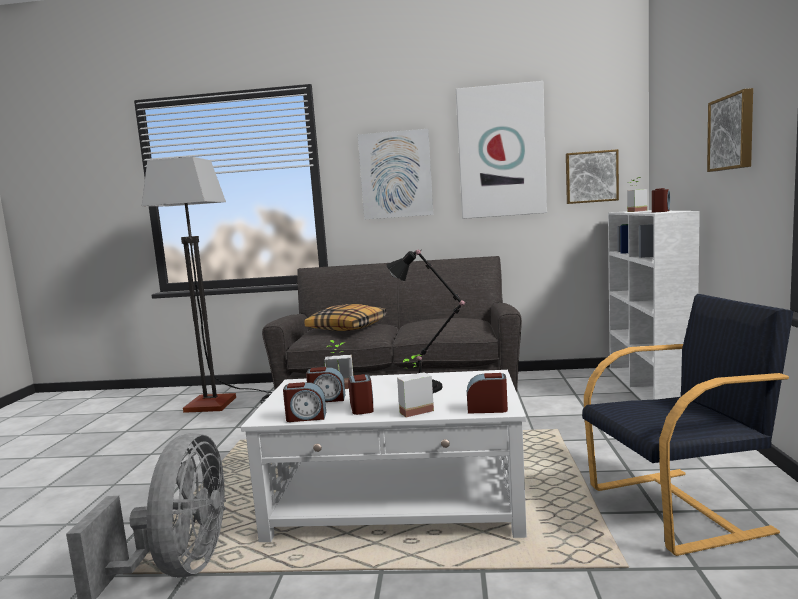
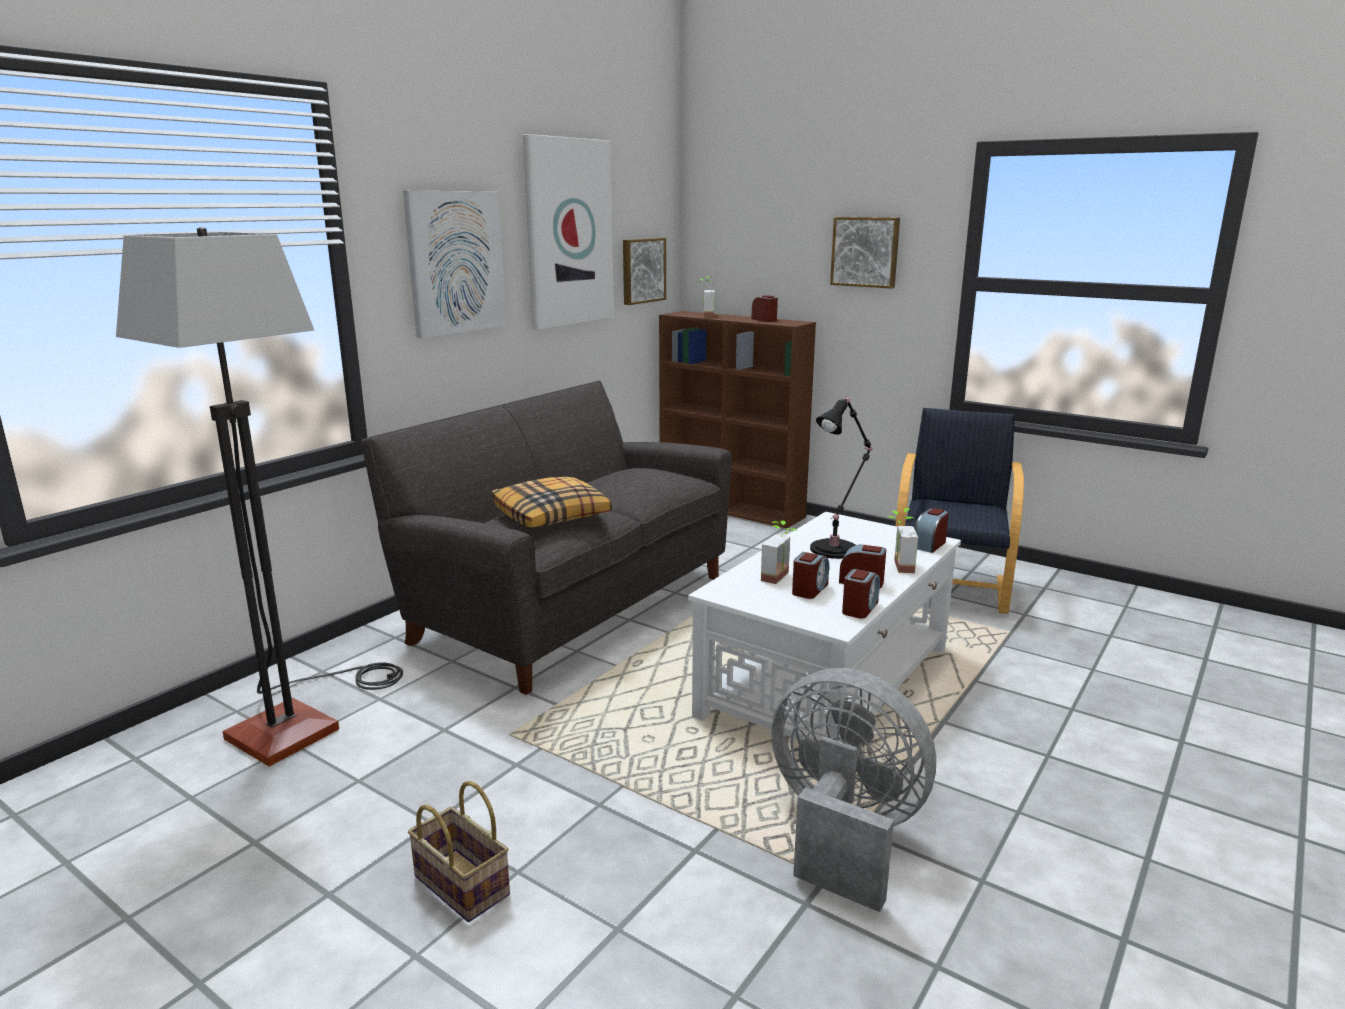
camera: 60 degrees left, 10 degrees up
(100, 476) = (458, 885): none -> basket
(648, 388) = (732, 508): white bookcase -> brown bookcase

